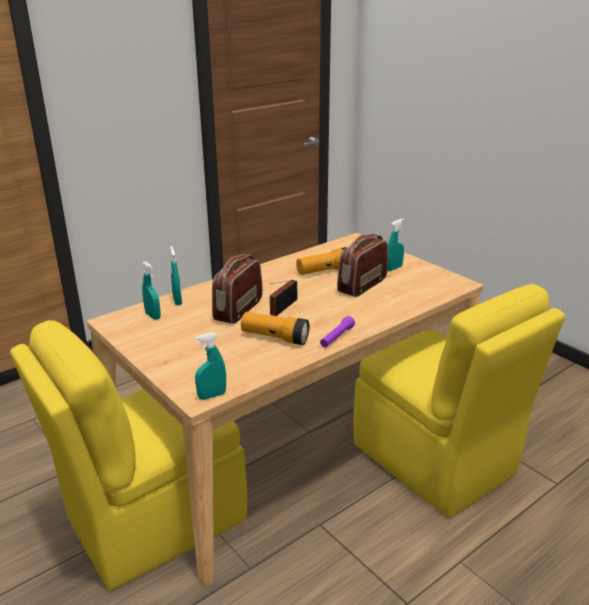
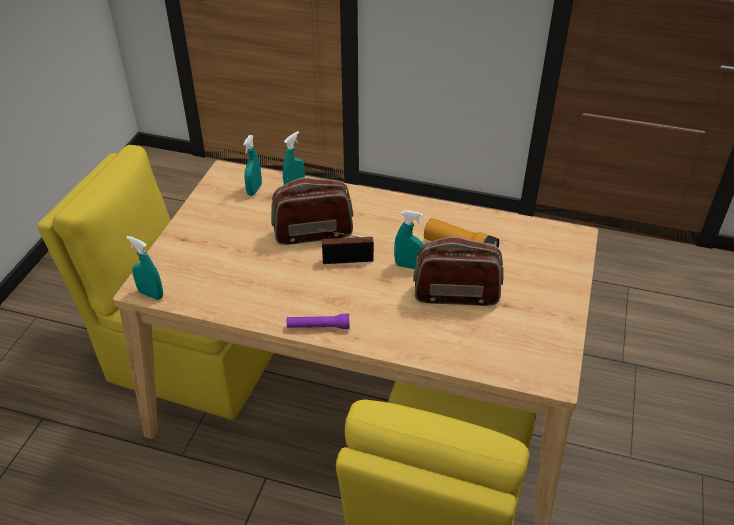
camera: 55 degrees right, 15 degrees up
(275, 338) = (280, 283): flashlight -> none
(394, 268) = (530, 302): turquoise spray bottle -> turquoise spray bottle (408, 266)

